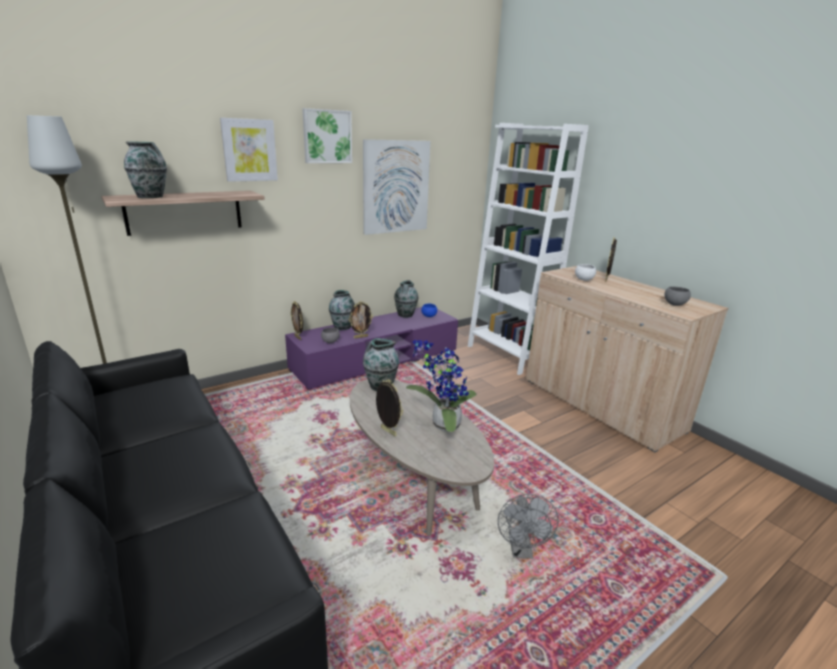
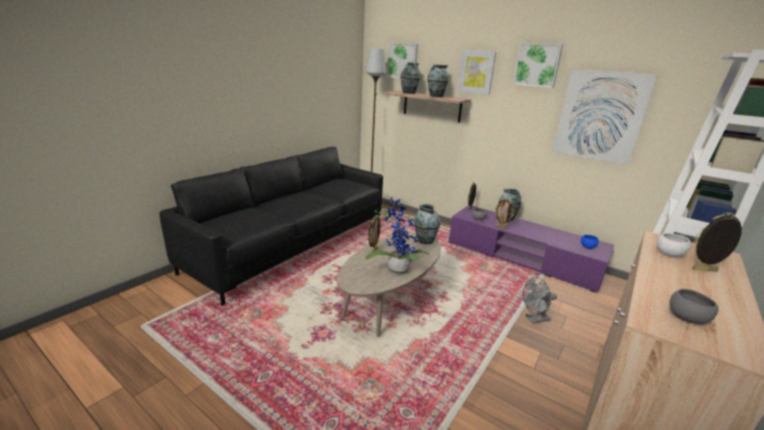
camera: 70 degrees right, 0 degrees up
(94, 138) = (402, 61): none -> picture
(405, 315) = (570, 237): vase -> vase (436, 96)
(521, 550) = (348, 363): grey fan -> grey fan (534, 319)

